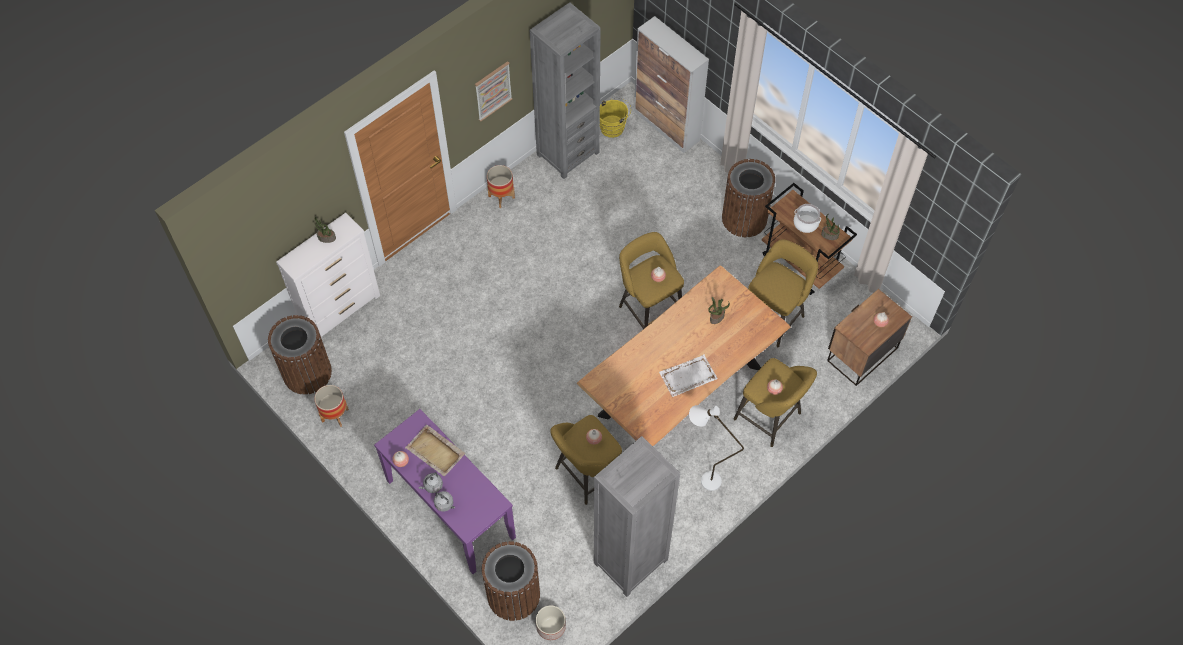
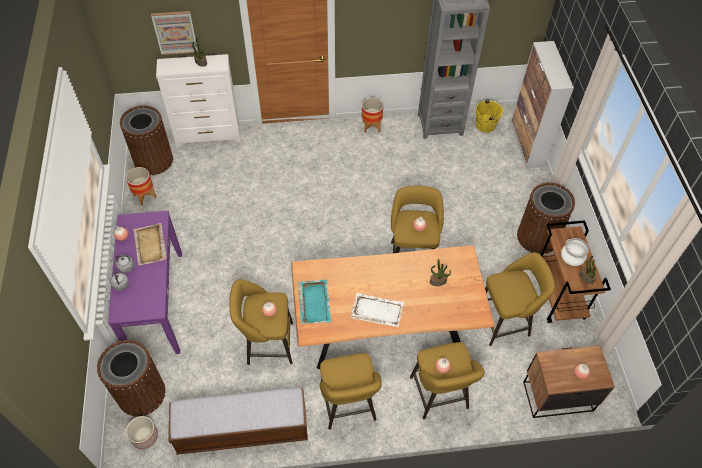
camera: 35 degrees right, 5 degrees down
(493, 91) = (388, 27): picture -> picture (175, 32)
(629, 404) = (314, 302): none -> turquoise tray
(631, 561) = (242, 430): grey bookcase -> bench
(703, 479) = (348, 406): white floor lamp -> yellow stool

